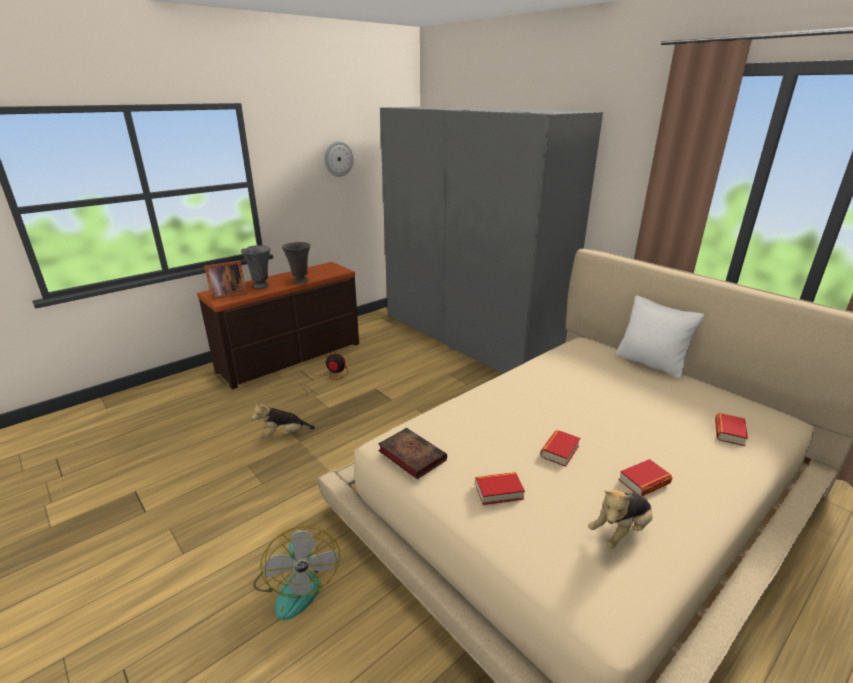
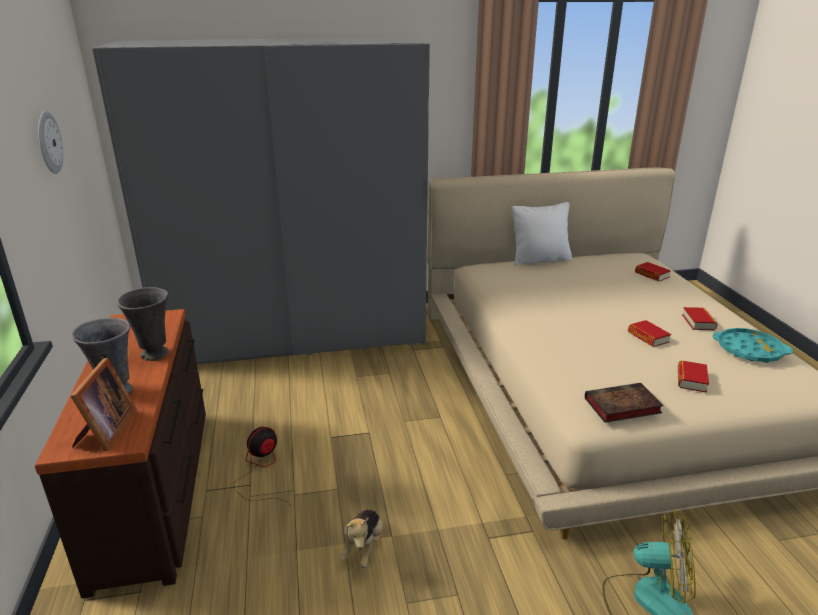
camera: 60 degrees left, 0 degrees up
(620, 531) = (749, 350): plush toy -> turquoise tray

